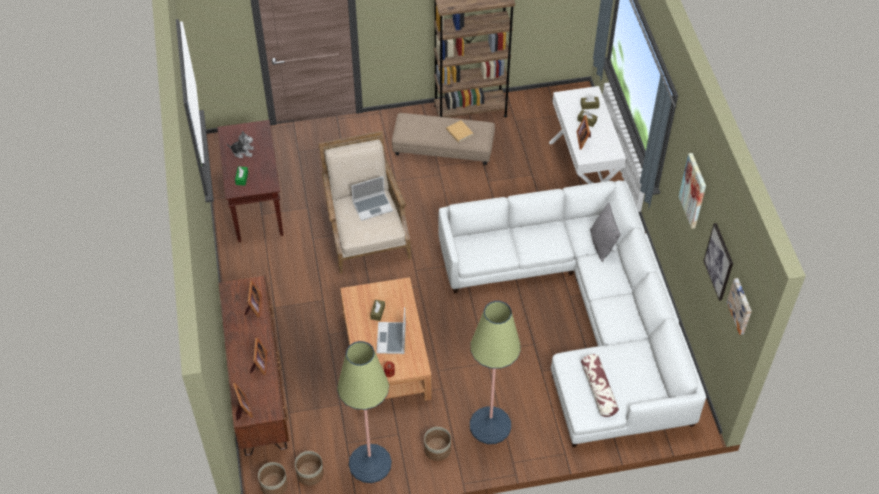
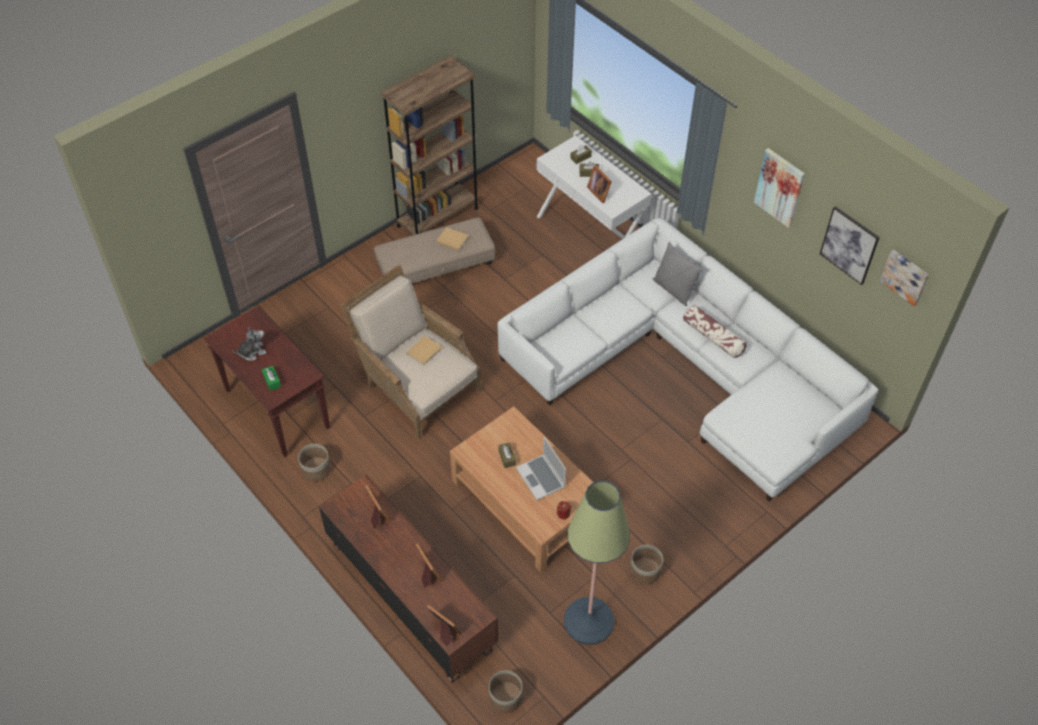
camera: 30 degrees left, 0 degrees up
(310, 473) = (534, 665): planter -> planter (316, 469)
(373, 206) = (425, 351): laptop -> beige book
(490, 425) = (678, 520): floor lamp -> none
(598, 389) = (772, 430): pillow -> pillow (713, 337)

